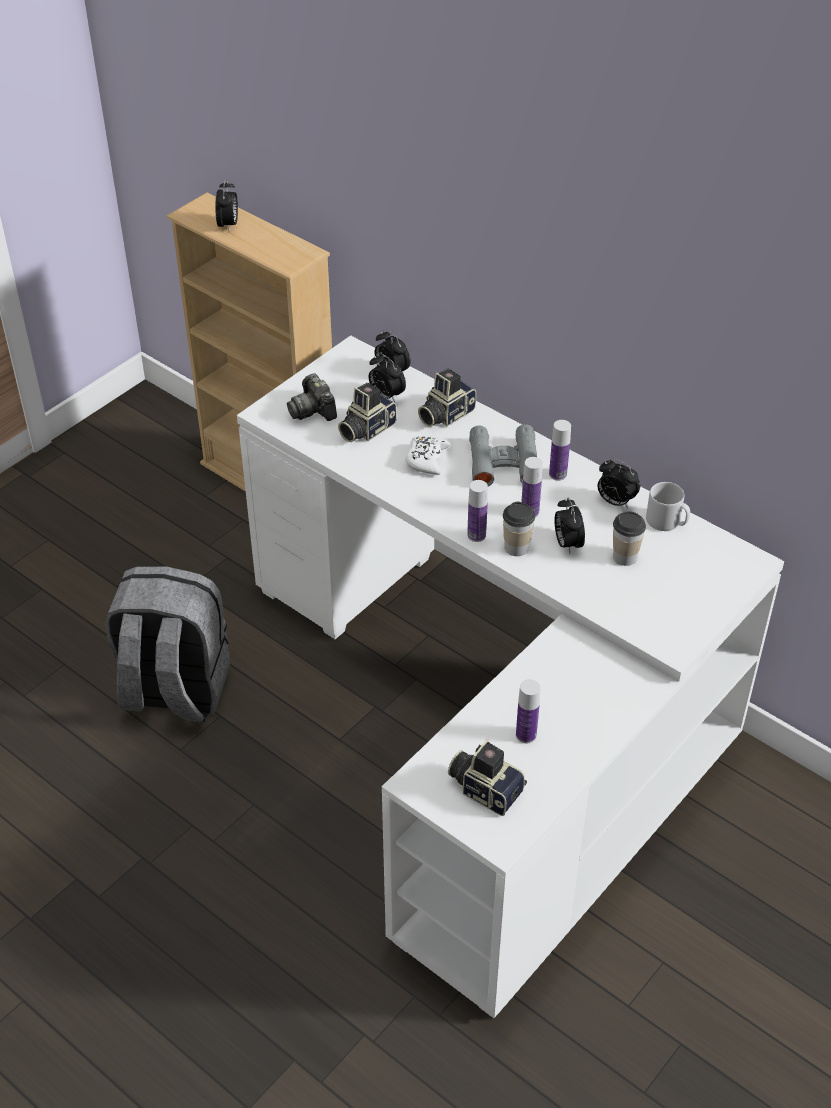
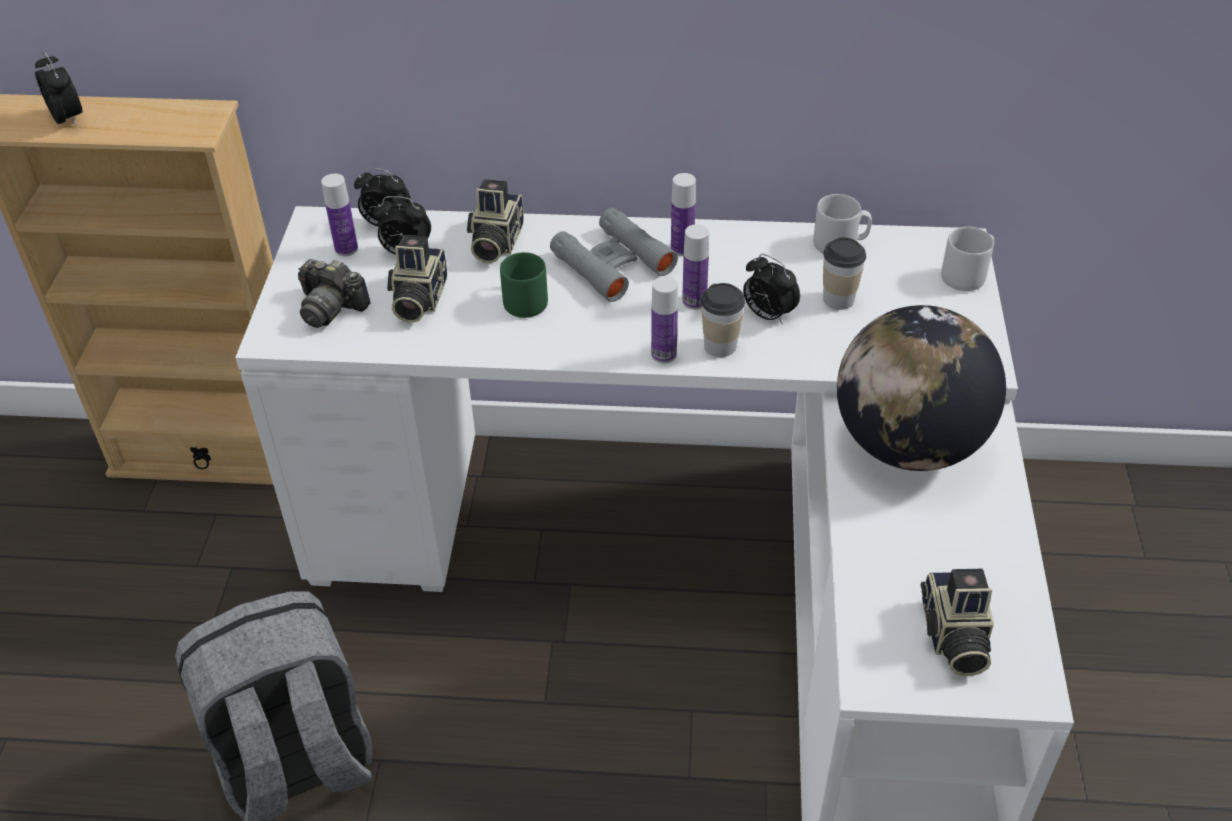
camera: 35 degrees left, 0 degrees up
(426, 459) = (523, 300): white game controller -> green mug
(485, 788) = (952, 637): camera -> camera turned 90 degrees counterclockwise
(526, 735) = (928, 549): bottle -> bottle (346, 249)
(581, 671) = (908, 445): none -> globe
(615, 501) = (769, 248): alarm clock -> none
(731, 585) = (967, 275): none -> grey mug

